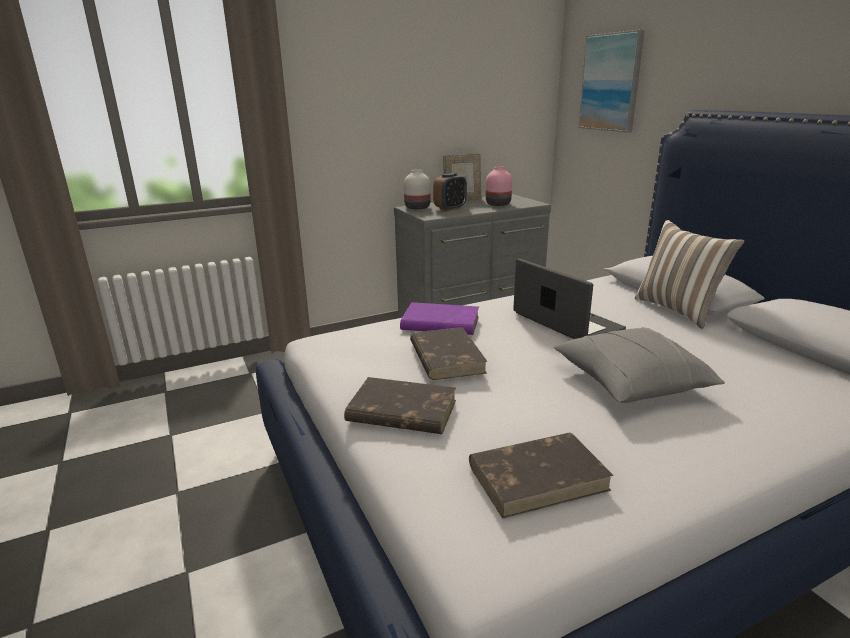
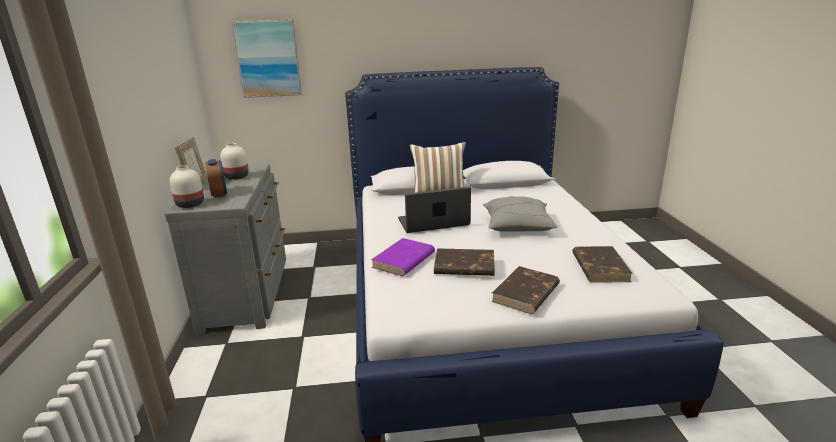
camera: 70 degrees left, 0 degrees up
(498, 204) = (237, 176): pink vase -> white vase

